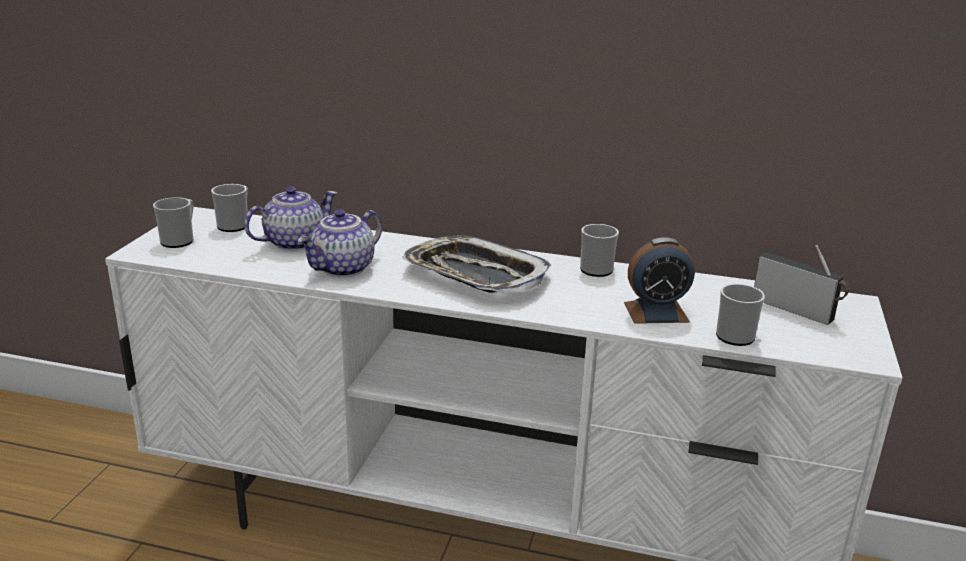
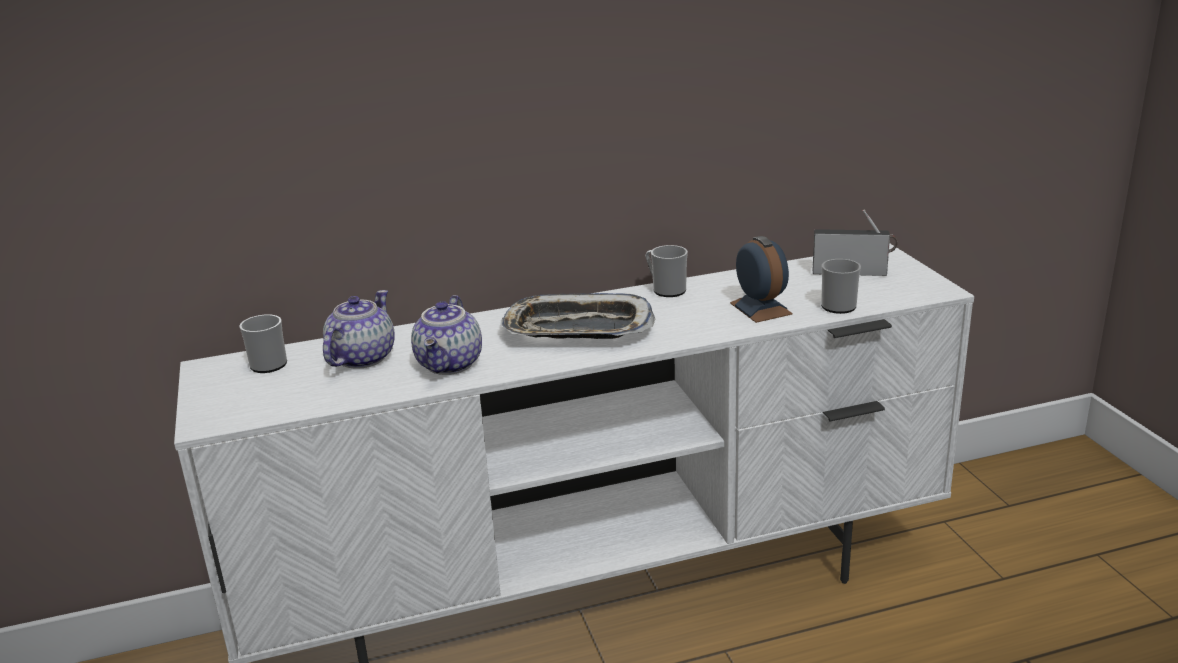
camera: 30 degrees left, 0 degrees up
(180, 240) = (232, 397): mug -> none
(656, 312) = (760, 308): alarm clock -> alarm clock turned 75 degrees counterclockwise

